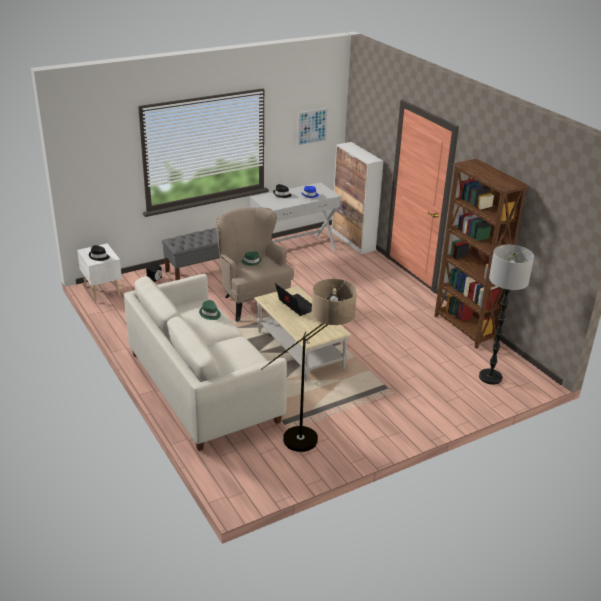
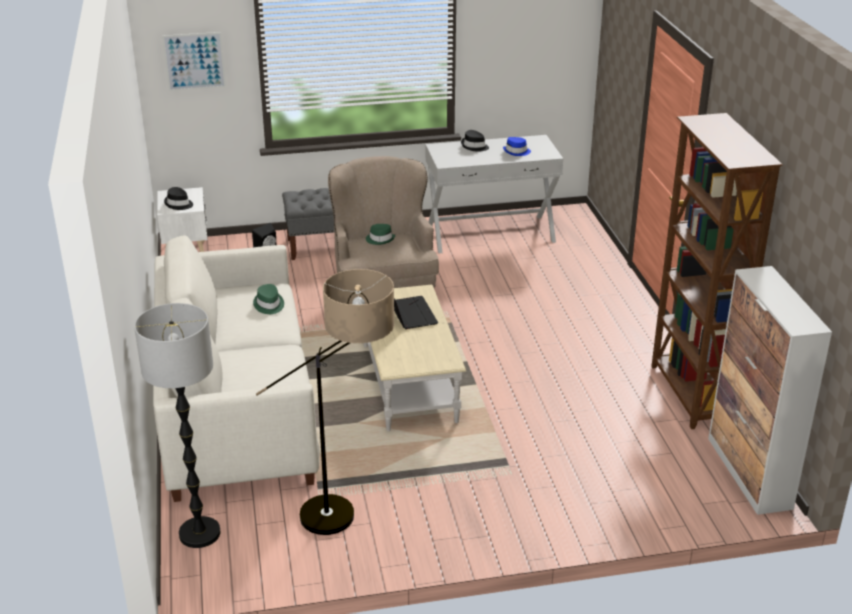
camera: 20 degrees right, 0 degrees up
(312, 127) = (539, 46): picture -> picture (194, 61)
(353, 240) = (590, 232): cabinet -> cabinet (749, 473)
(490, 377) = (687, 479): floor lamp -> floor lamp (199, 533)

